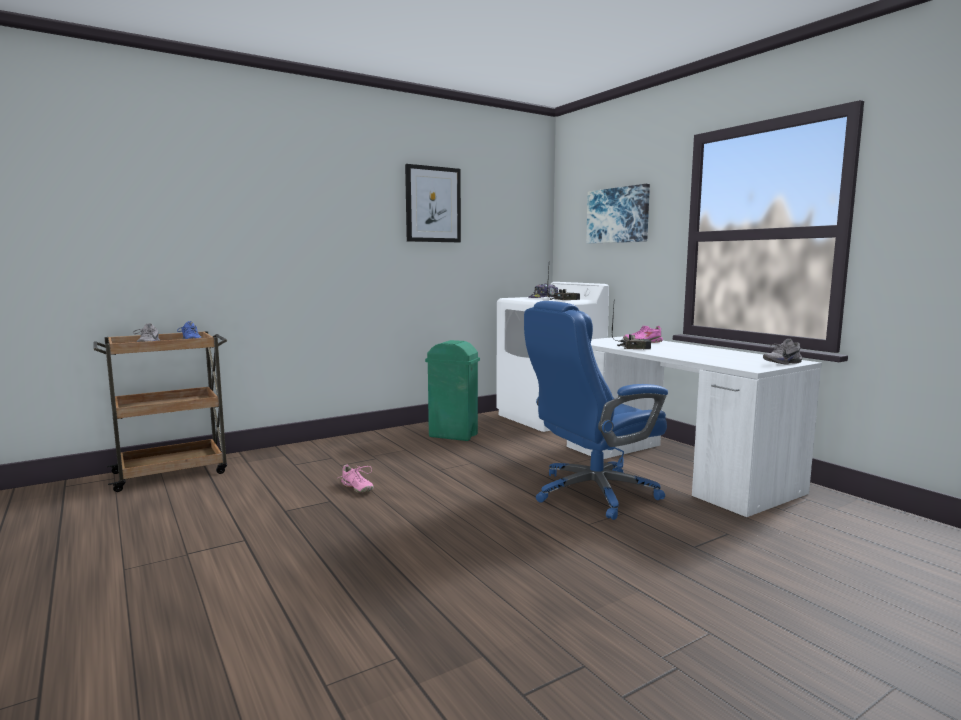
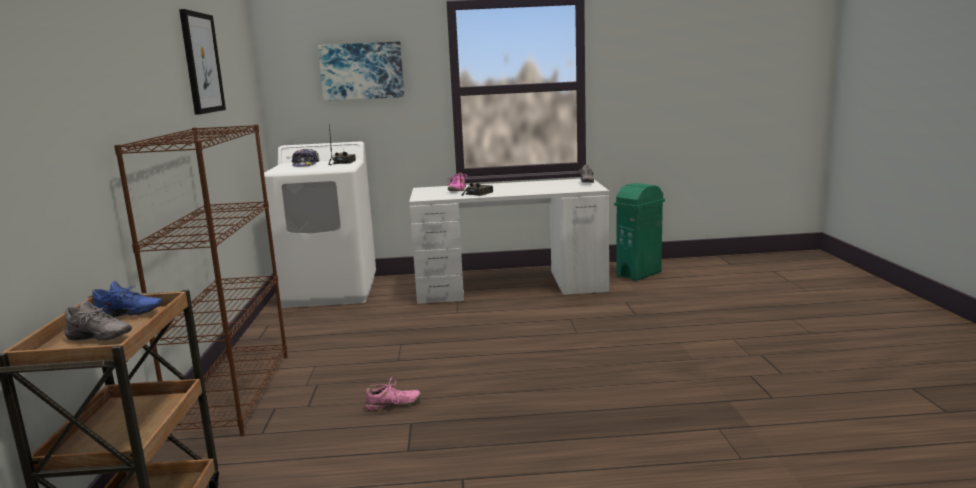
camera: 60 degrees left, 5 degrees up
(347, 443) = (234, 393): none -> brown bookcase
(453, 435) = (310, 338): green trash can -> green trash can (639, 274)
(592, 493) = (525, 319): blue office chair -> none

